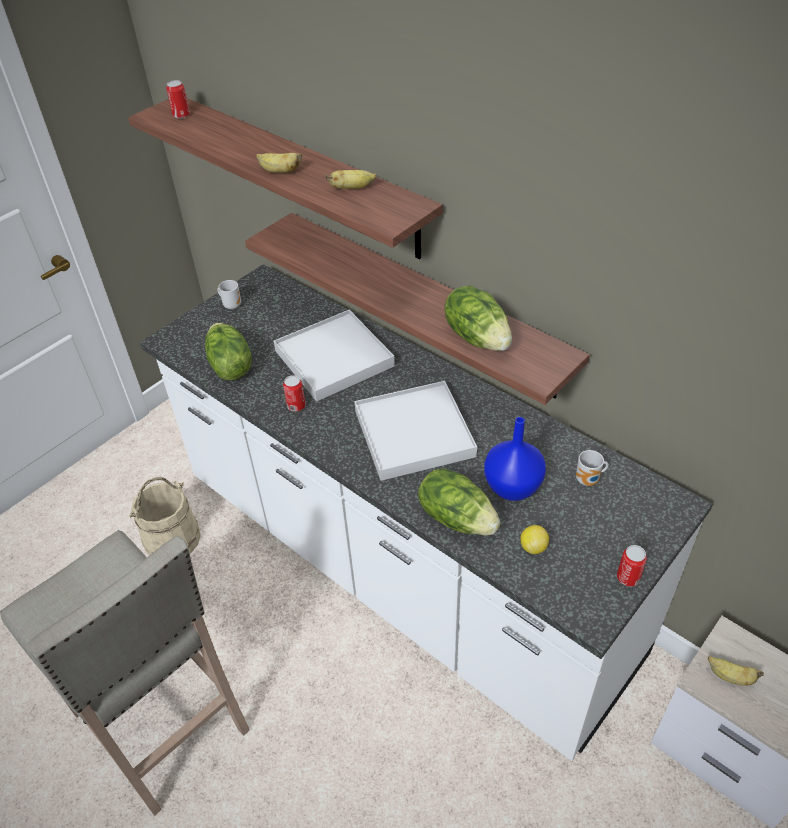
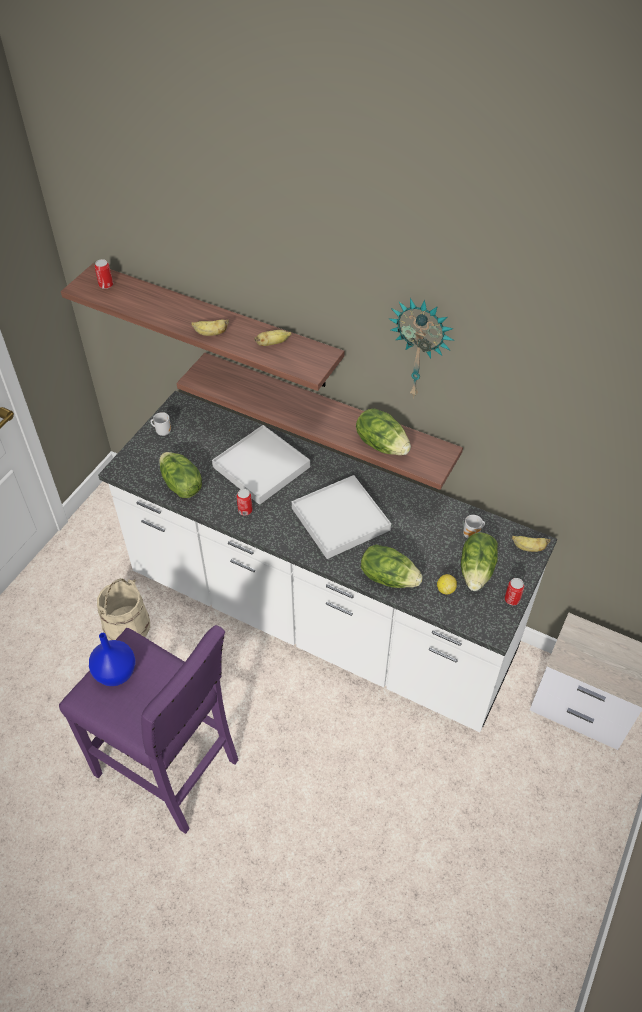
camera: 15 degrees left, 5 degrees up
(163, 724) = (169, 769): beige stool -> purple stool
(511, 486) = (420, 548): blue vase -> blue vase (115, 673)
(537, 197) = (420, 348): none -> wall clock
(585, 529) = (477, 571): none -> lettuce
(730, 676) = (580, 653): banana -> banana (528, 548)

